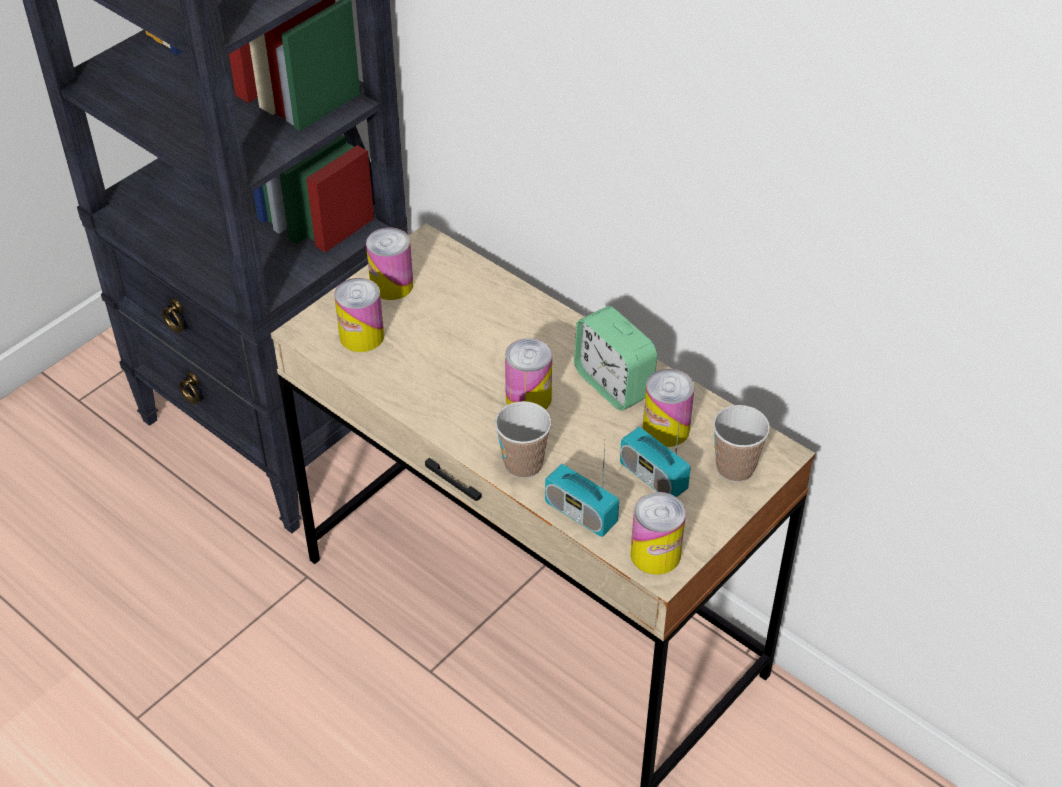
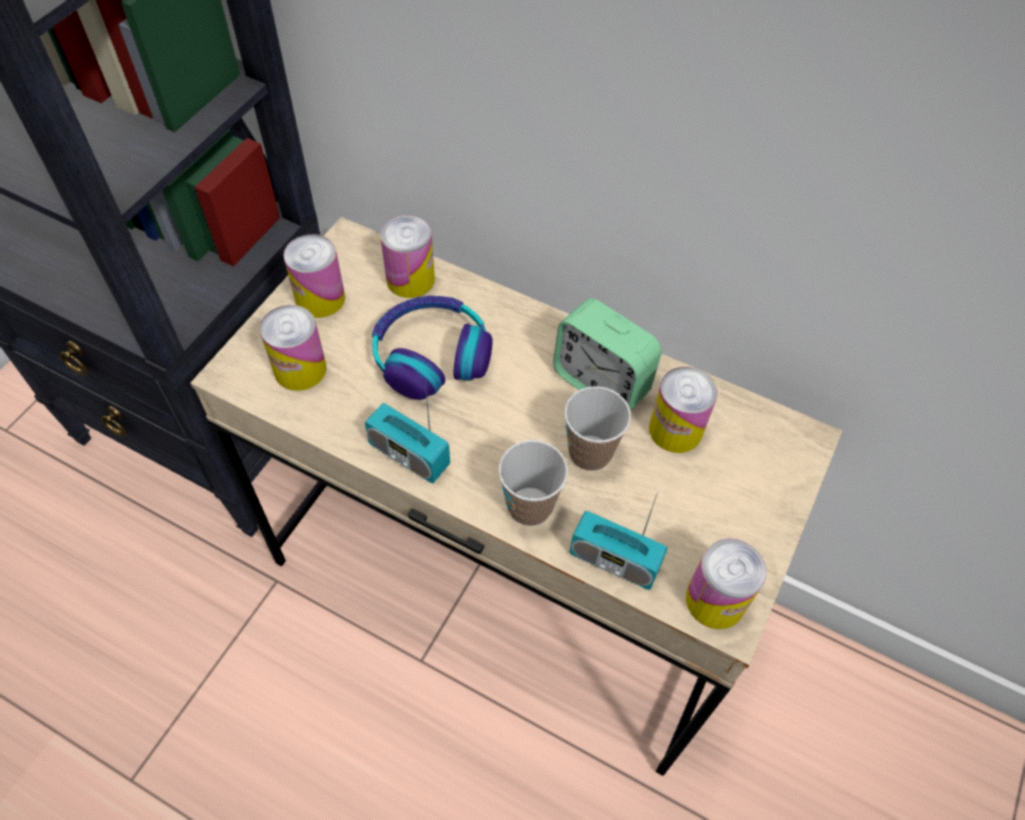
camera: 15 degrees left, 10 degrees up
(474, 342) = (431, 355): none -> headphones
(528, 398) = (512, 417): can -> can (410, 279)
(653, 477) = (680, 495): radio -> radio (409, 455)
(735, 468) = (765, 466): cup -> cup (590, 453)

